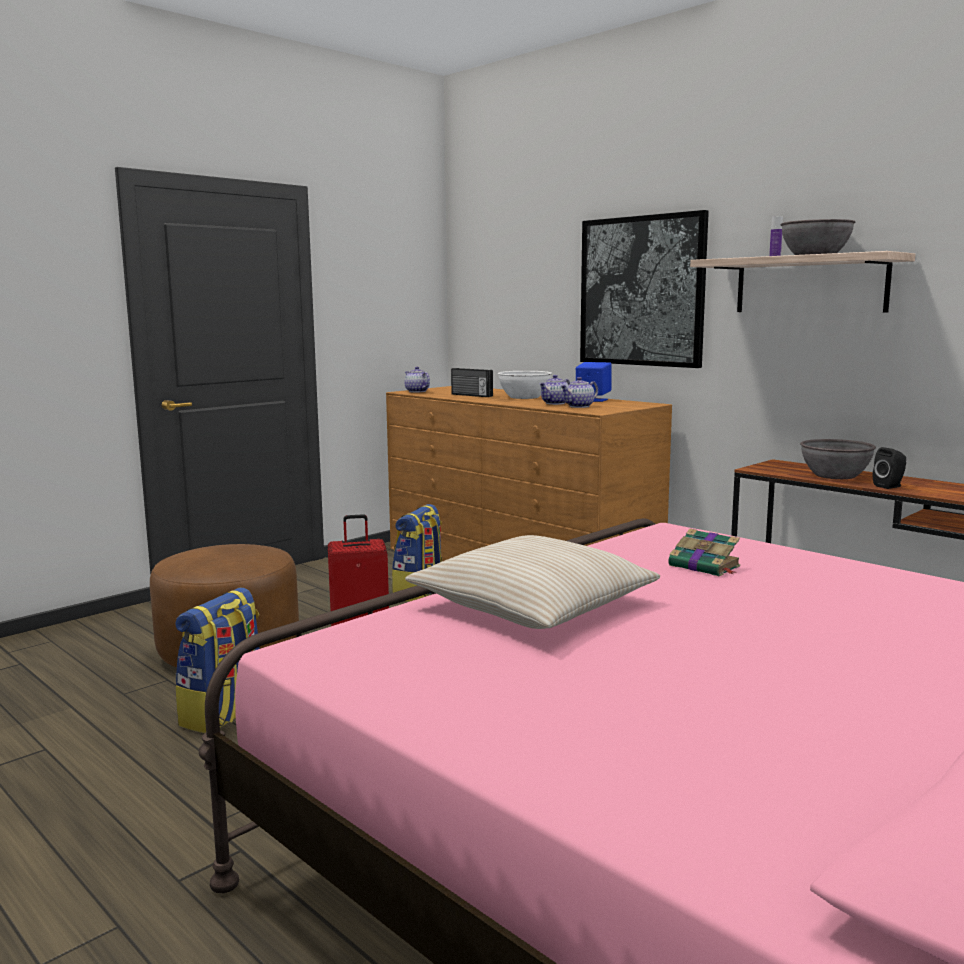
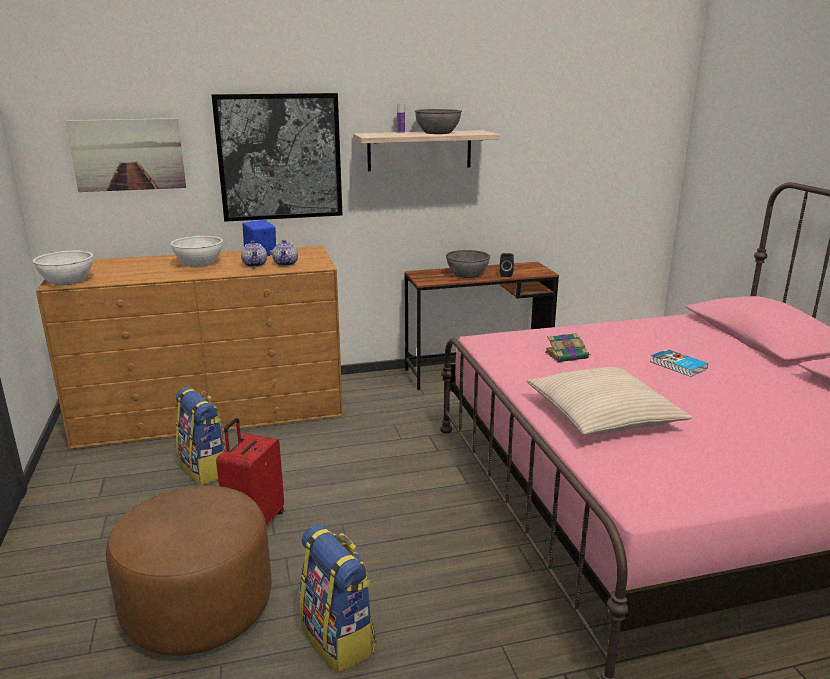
camera: 60 degrees left, 10 degrees up
(416, 391) = (67, 281): teapot -> white bowl
(471, 395) = (145, 272): radio -> none
(517, 286) = (128, 154): none -> picture
(815, 626) = (677, 366): none -> book

